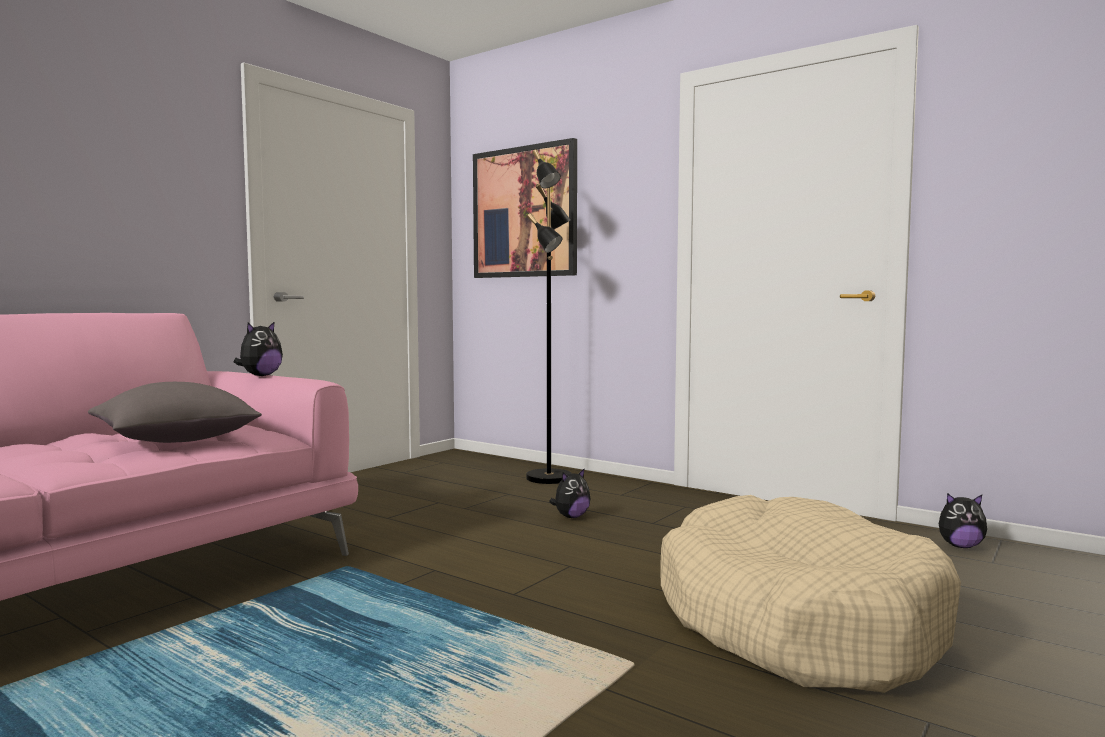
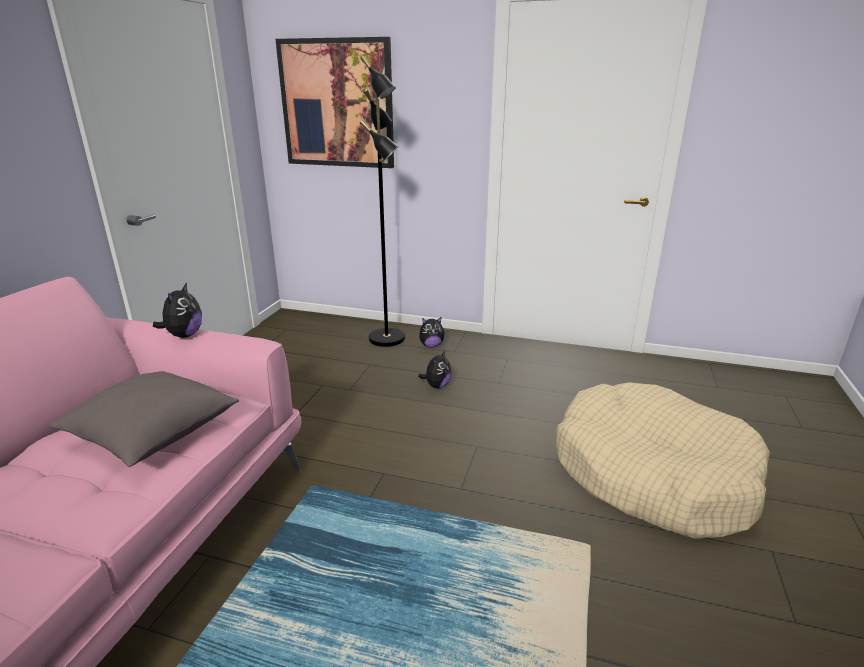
camera: 20 degrees left, 20 degrees up
(960, 546) = (692, 373): plush toy -> plush toy (431, 345)

